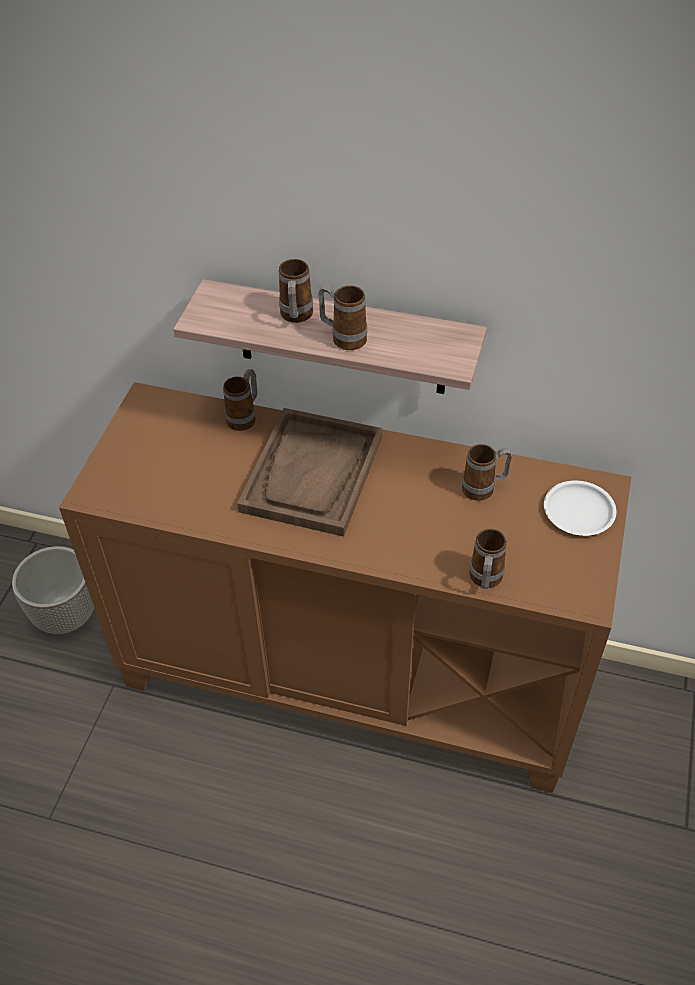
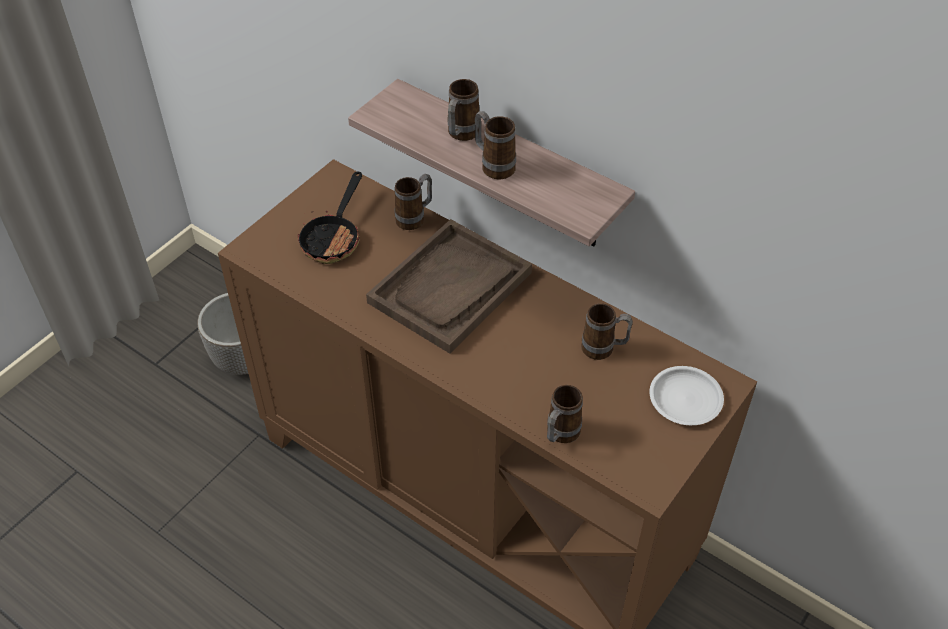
camera: 20 degrees right, 0 degrees up
(173, 458) = (334, 238): none -> frying pan

